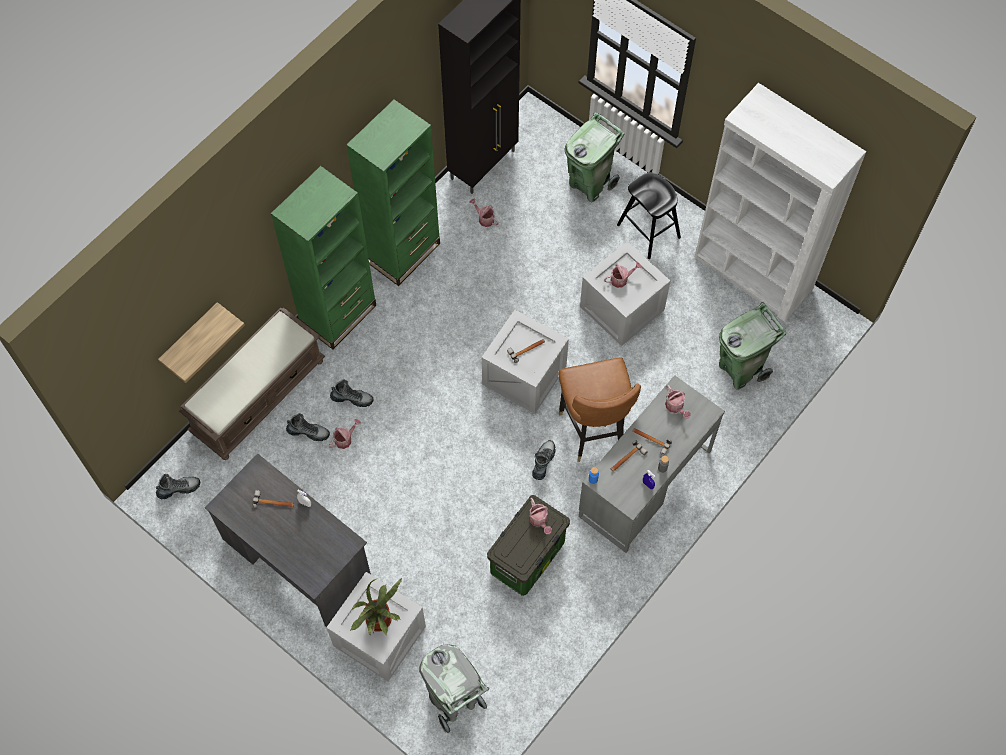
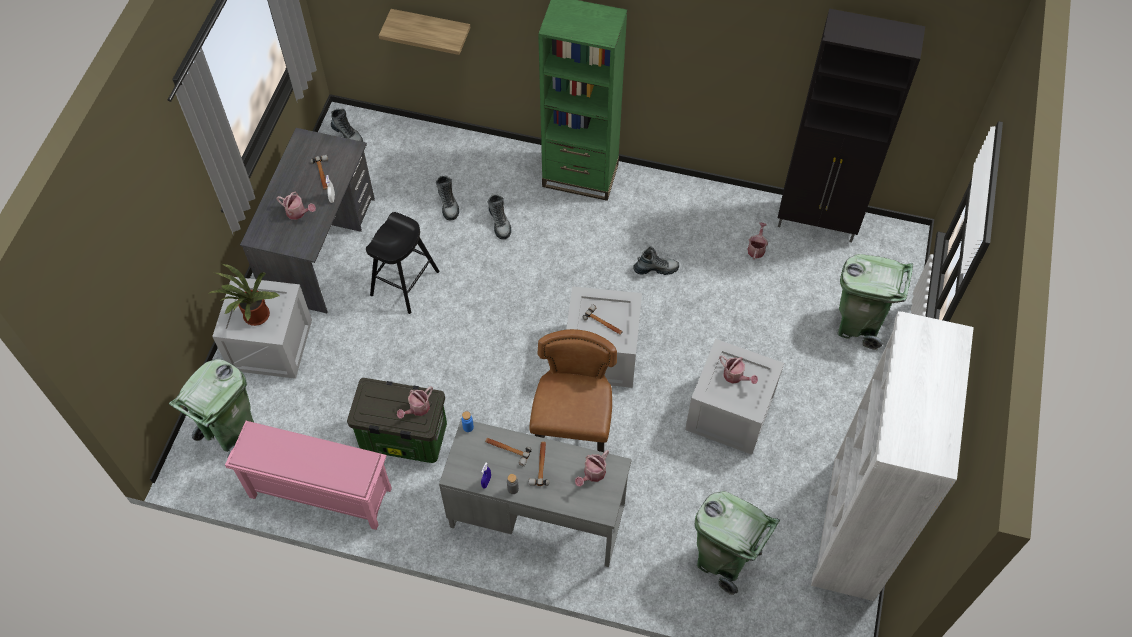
camera: 65 degrees right, 5 degrees down
(258, 395) = (465, 152): brown bench -> none
(345, 439) = (456, 235): watering can -> watering can (298, 213)
(403, 252) = (676, 198): green bookcase -> none
(453, 700) = (230, 433): grey trash can -> green trash can
(543, 461) = (515, 409): boot -> boot (656, 269)
(548, 645) = (318, 493): none -> pink shoe rack
(593, 430) = (573, 441): brown chair -> brown chair turned 135 degrees clockwise
(648, 231) = (838, 401): black stool -> black stool (405, 283)

